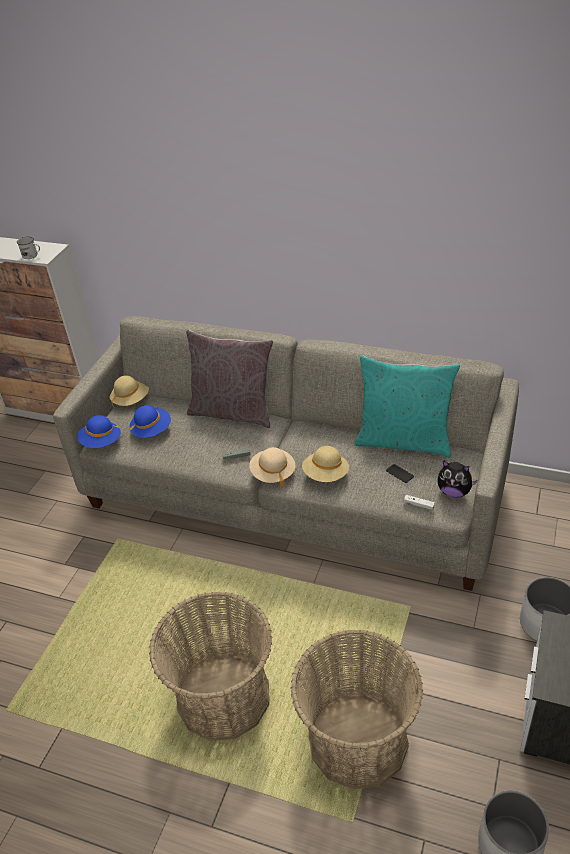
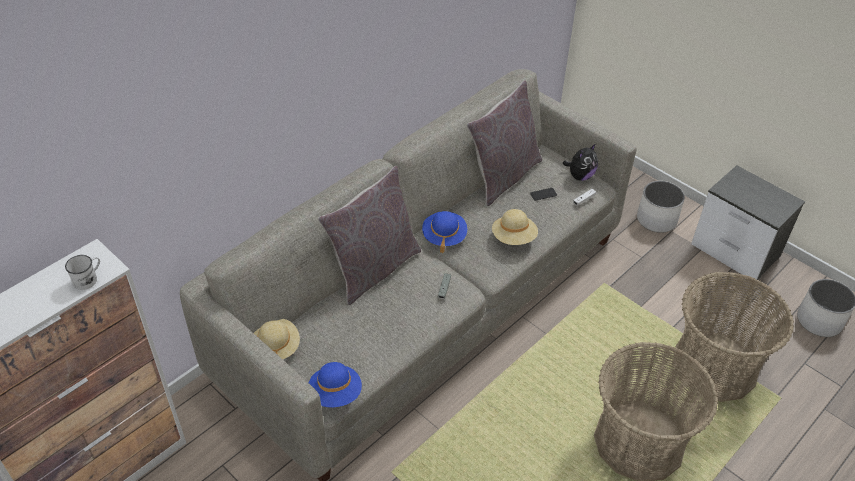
camera: 70 degrees left, 5 degrees up
(152, 430) = (351, 342): blue hat -> blue hat (444, 236)
(273, 473) = (483, 273): beige hat -> none
(404, 441) = (503, 176): turquoise pillow -> grey pillow

